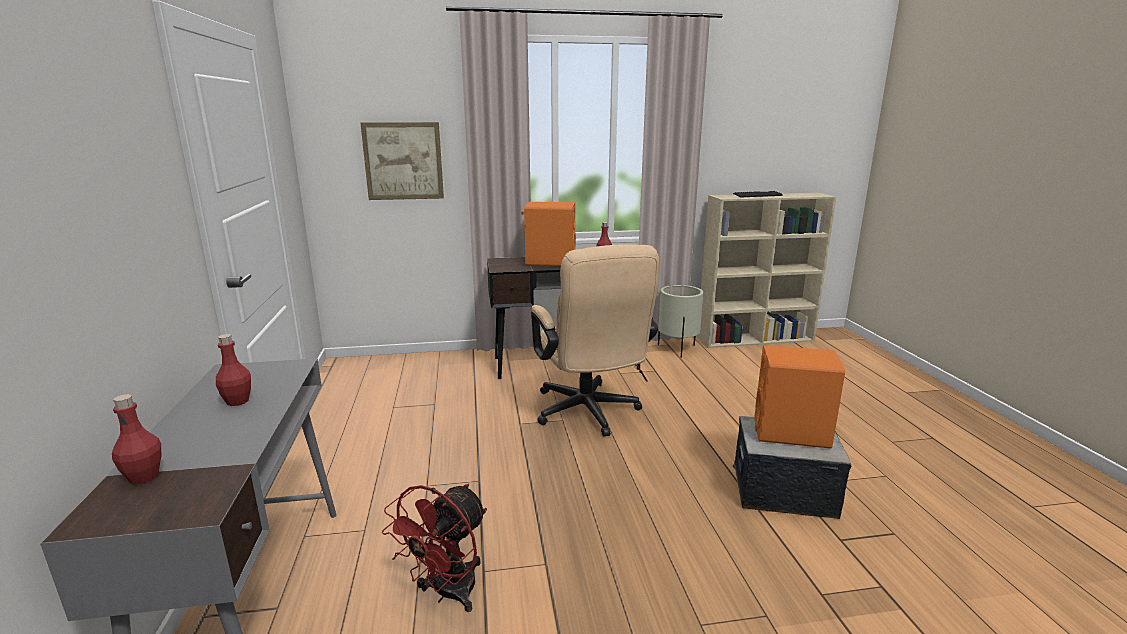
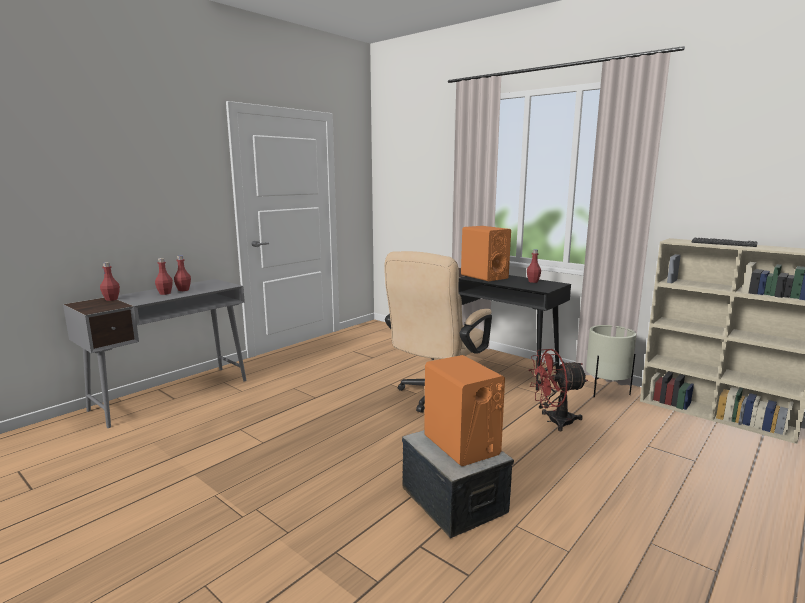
camera: 50 degrees right, 5 degrees down
(224, 420) = (165, 293): none -> red bottle
(403, 161) = (423, 191): picture -> none
(447, 594) = (214, 427): red fan -> red fan (554, 421)

